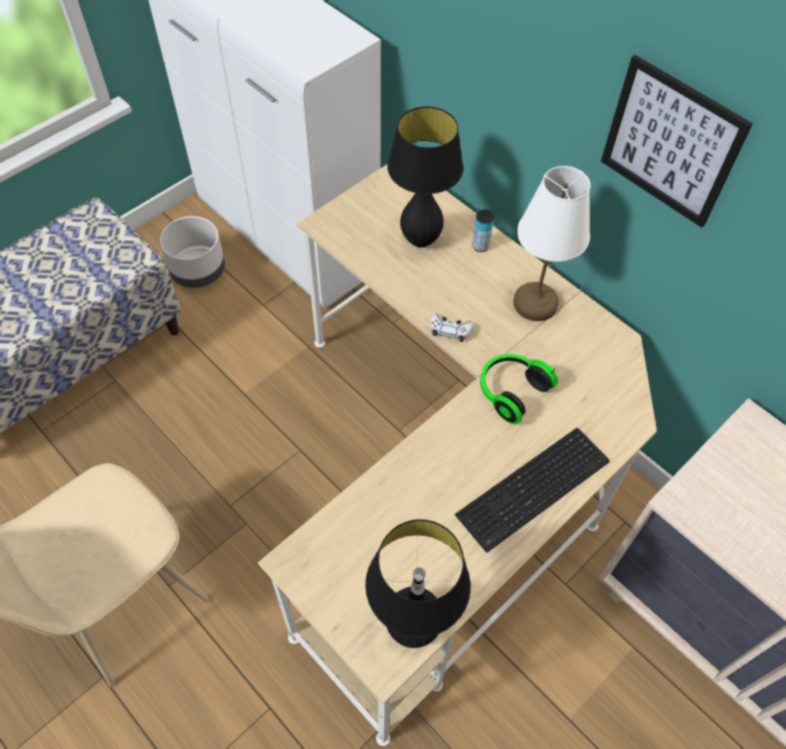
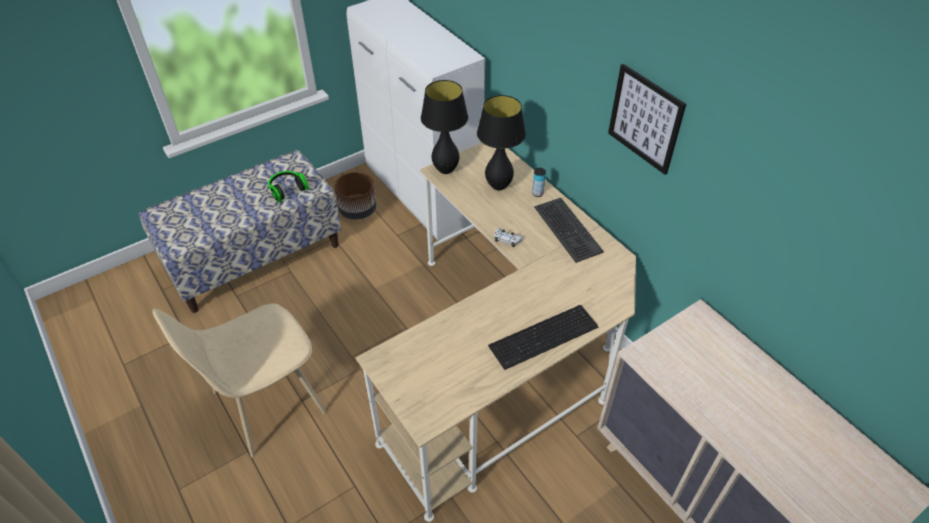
camera: 10 degrees right, 10 degrees down
(198, 271) = (358, 210): grey planter -> brown planter
(412, 626) = (447, 405): black table lamp -> black table lamp (445, 170)
(510, 391) = (540, 279): headphones -> headphones (287, 190)
(534, 303) = (567, 230): white table lamp -> keyboard

